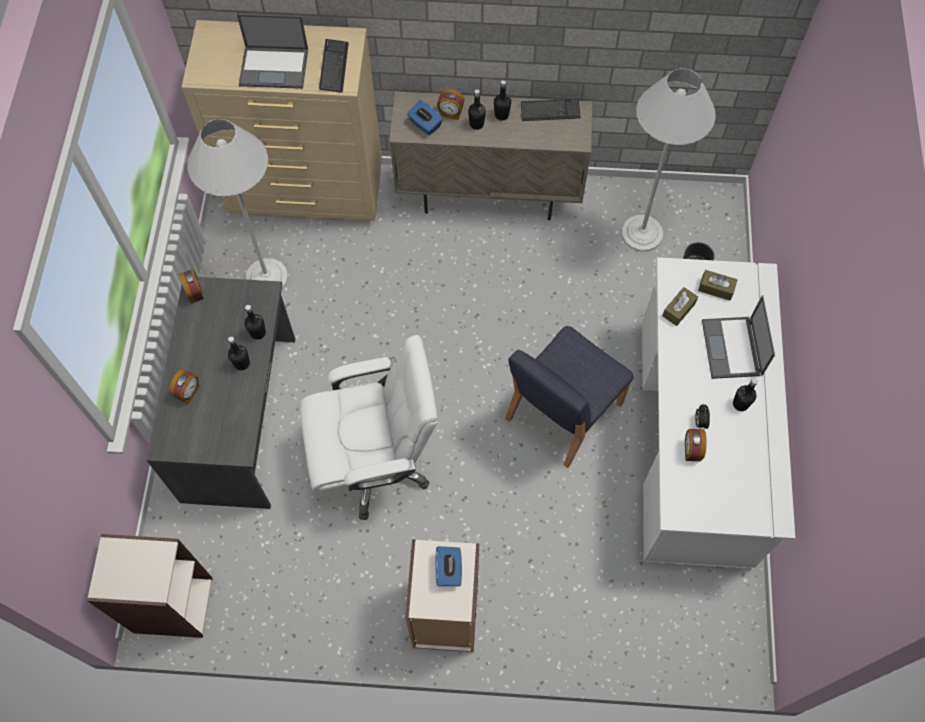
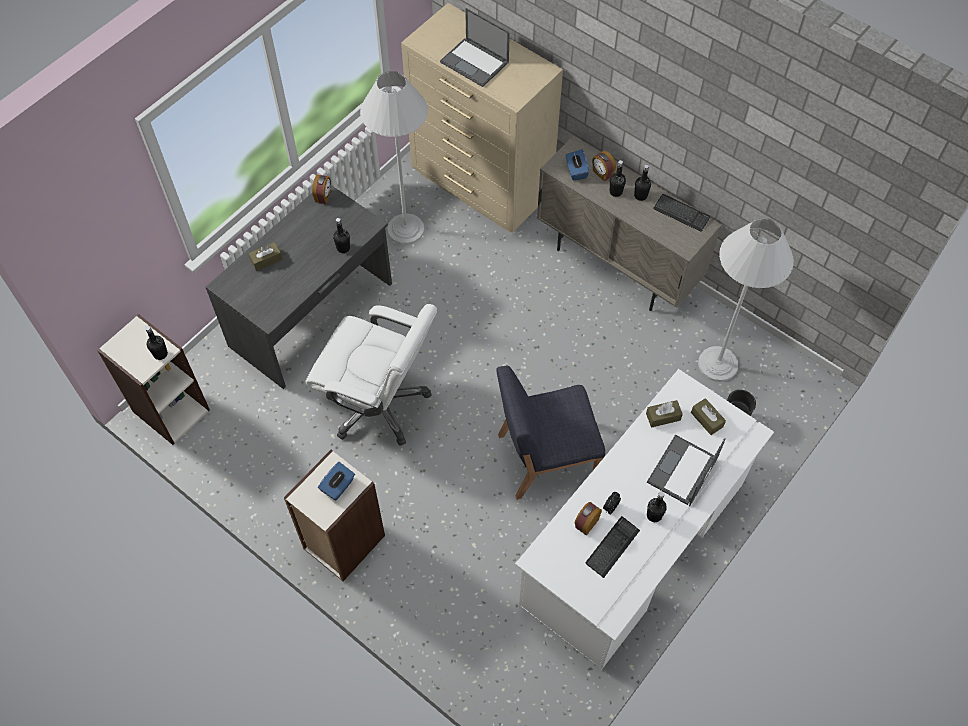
camera: 35 degrees right, 5 degrees down
(188, 392) = (266, 260): alarm clock -> brown tissue box
(242, 363) = (316, 262): black bottle -> black bottle (160, 354)
(334, 67) = (517, 84): keyboard -> keyboard (612, 547)

